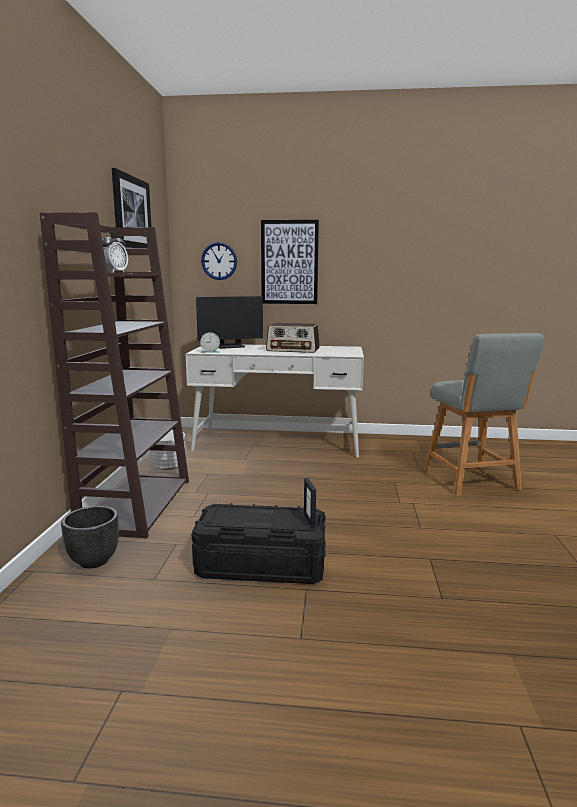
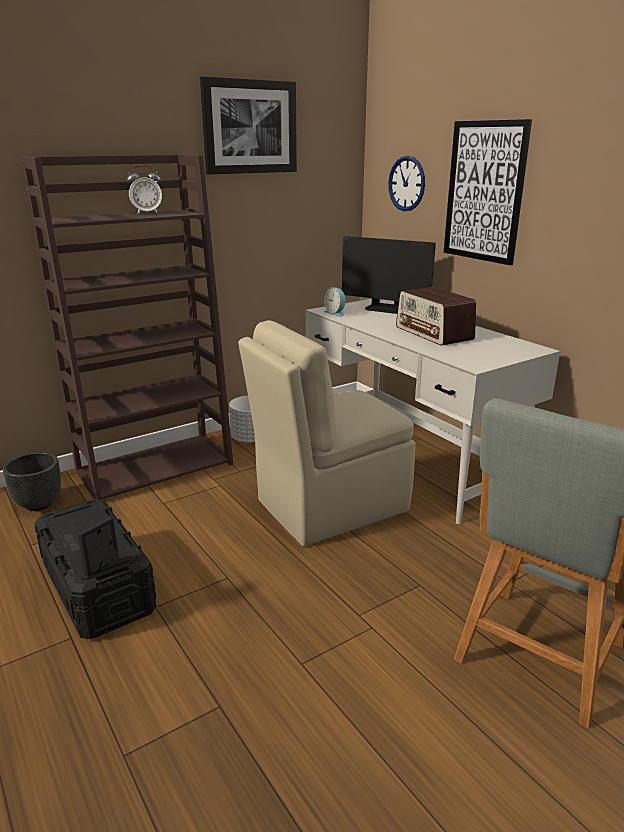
camera: 50 degrees right, 10 degrees up
(291, 475) = (328, 506): none -> beige chair

